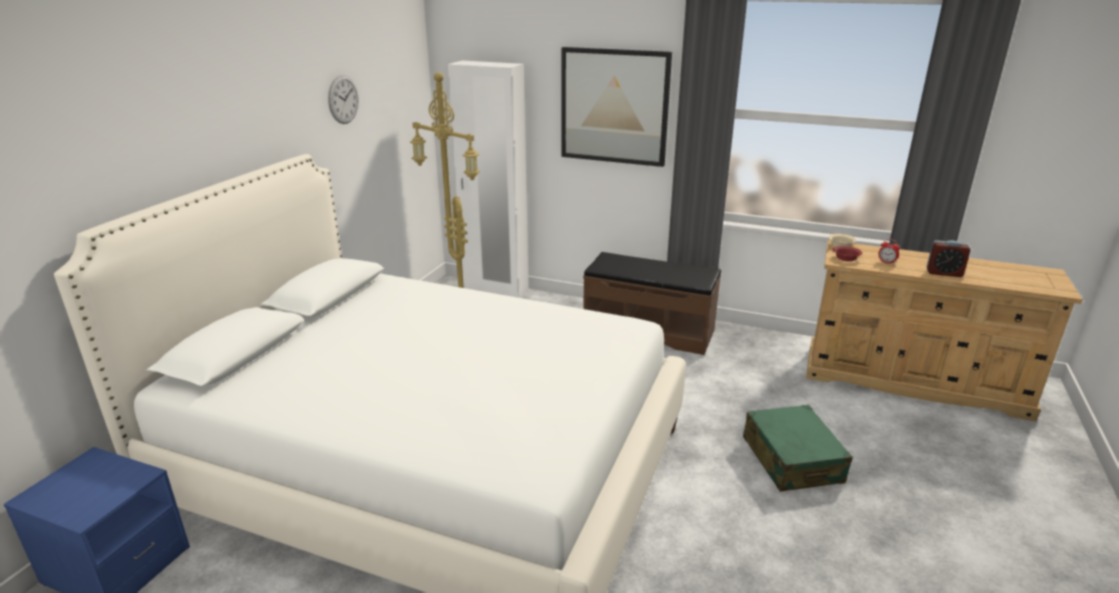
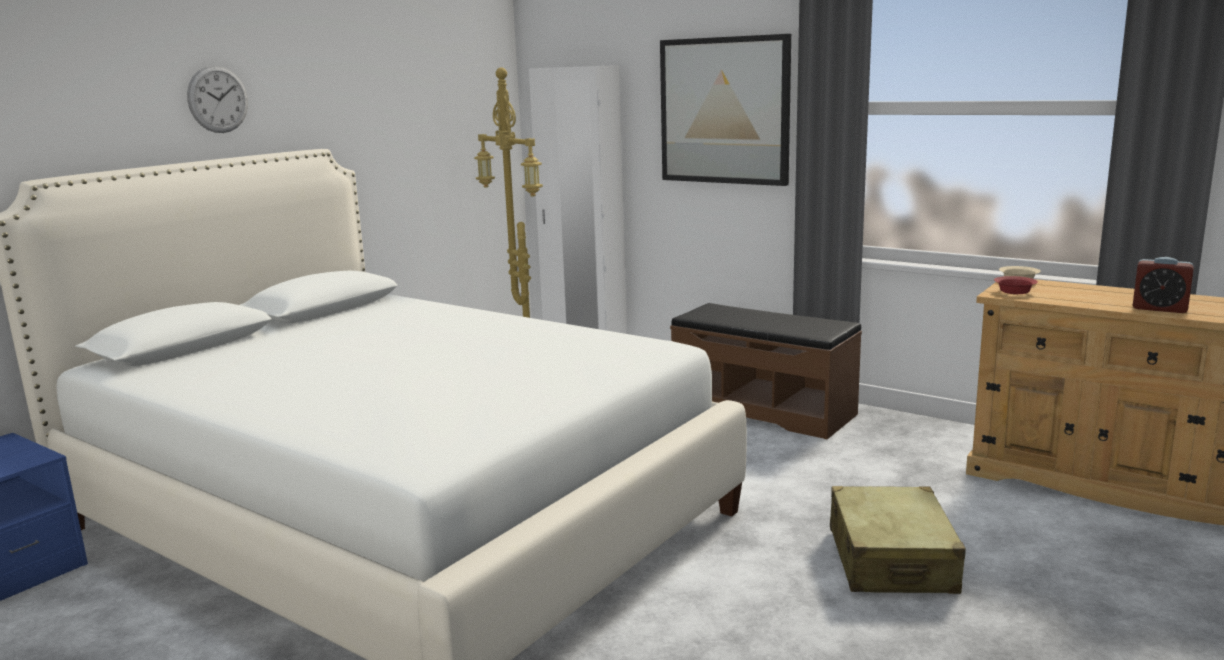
camera: 15 degrees right, 10 degrees down
(343, 99) = (388, 98): wall clock -> wall clock (218, 99)
(792, 460) = (891, 560): green suitcase -> beige suitcase
(886, 262) = (1075, 297): alarm clock -> none

